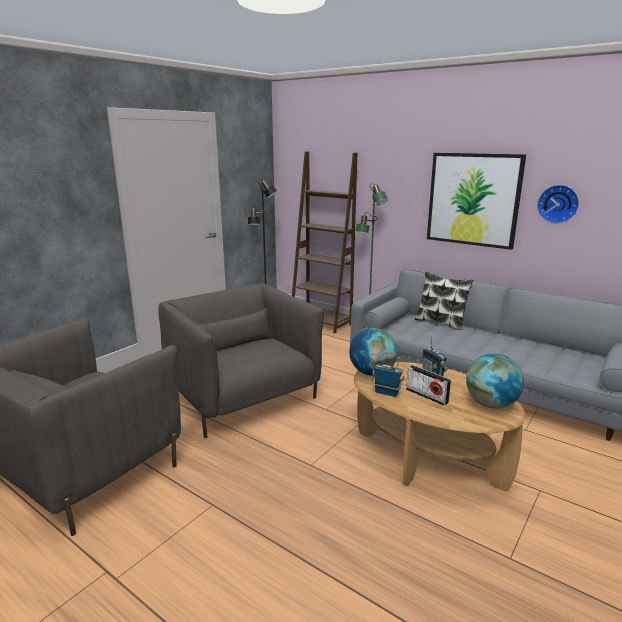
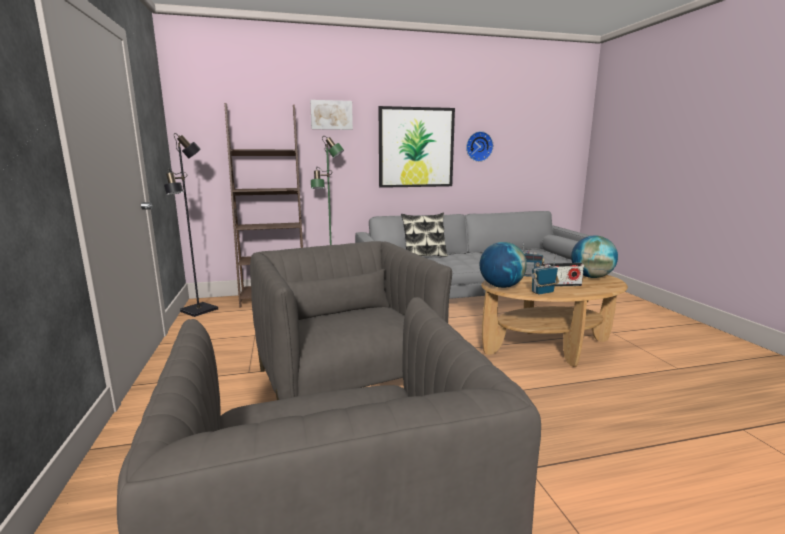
camera: 50 degrees left, 5 degrees down
(243, 398) = (347, 380): grey armchair -> grey armchair turned 60 degrees clockwise
(389, 161) = (331, 115): none -> picture

